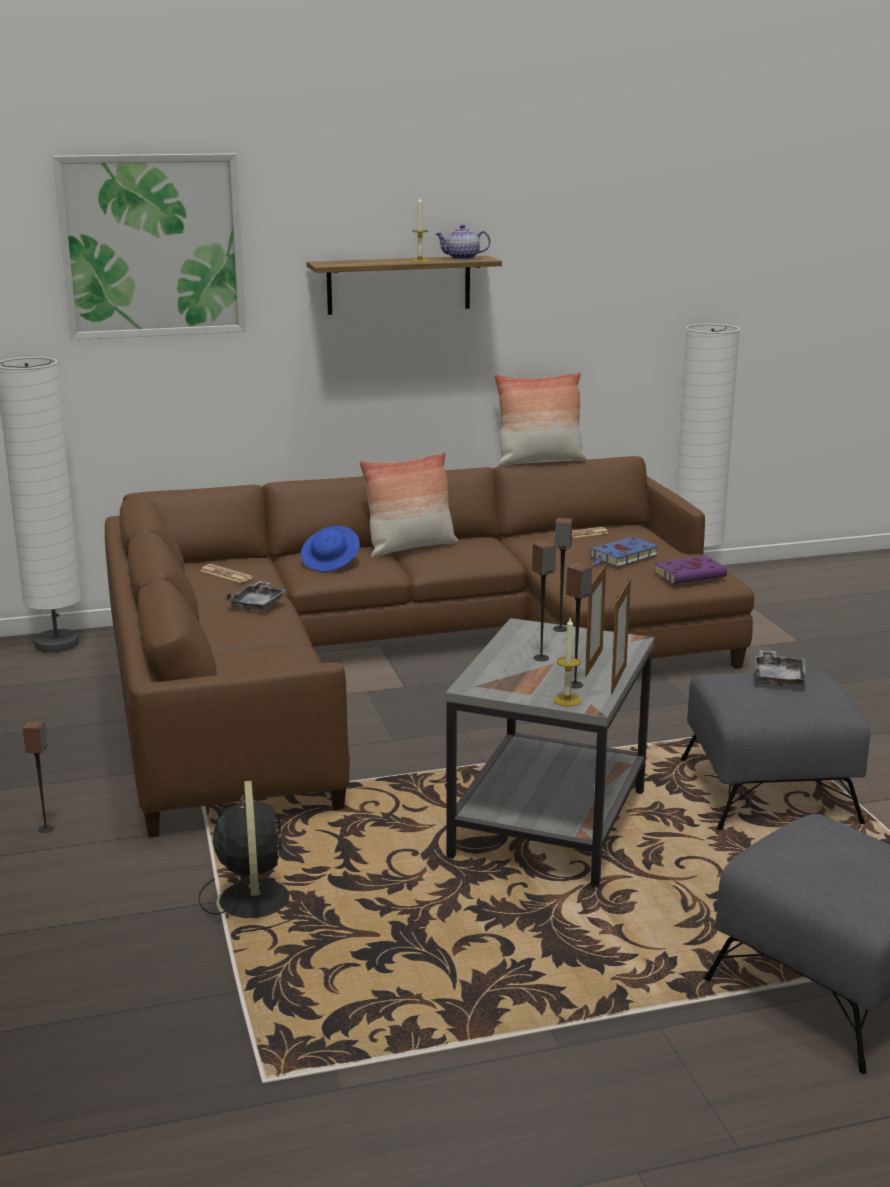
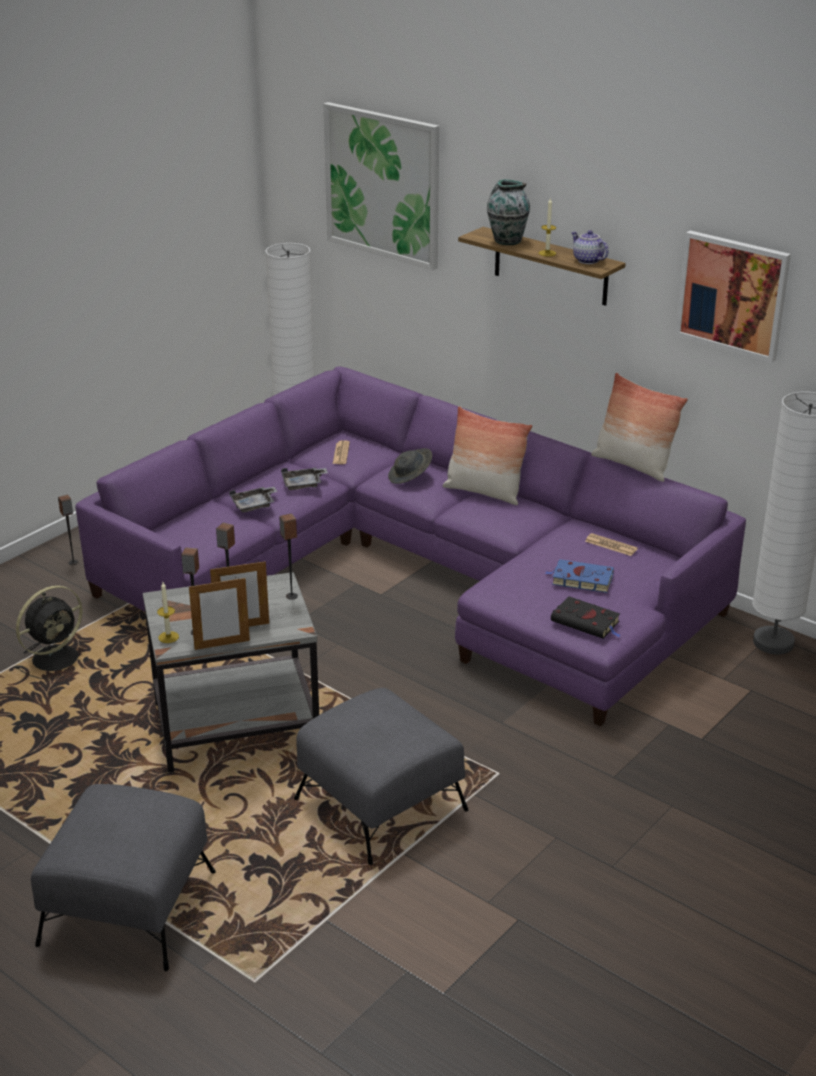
camera: 55 degrees right, 10 degrees up
(331, 563) = (410, 477): blue hat -> grey hat
(362, 262) = (507, 241): none -> vase
(394, 661) = (418, 574): brown sofa -> purple sofa
(603, 256) = (732, 295): none -> picture
(691, 574) = (587, 622): purple book -> black book
(779, 677) = (401, 722): grey tray -> grey tray (254, 505)

